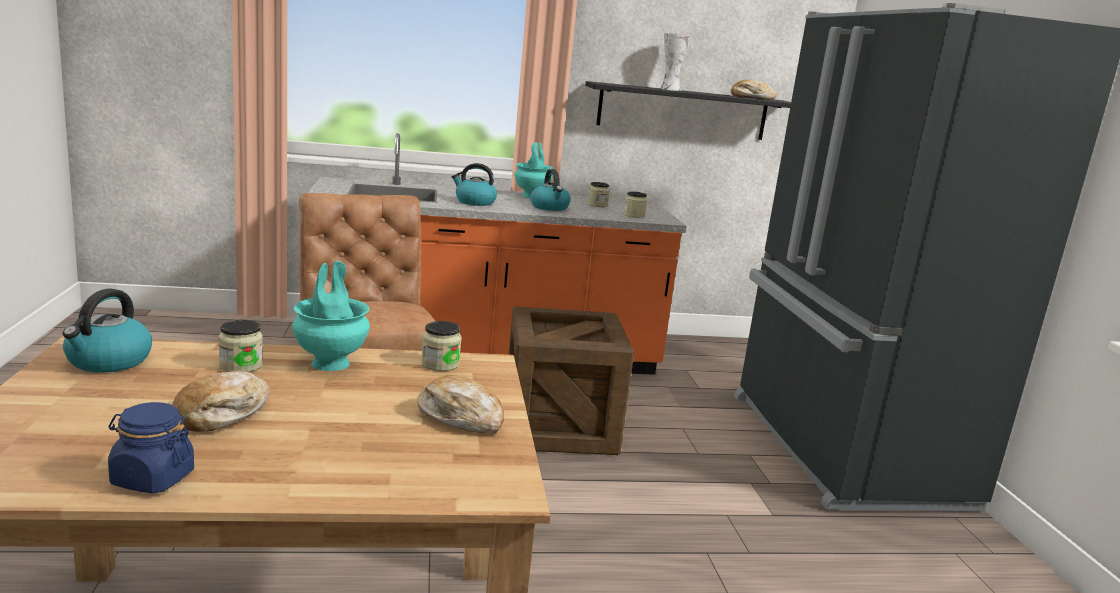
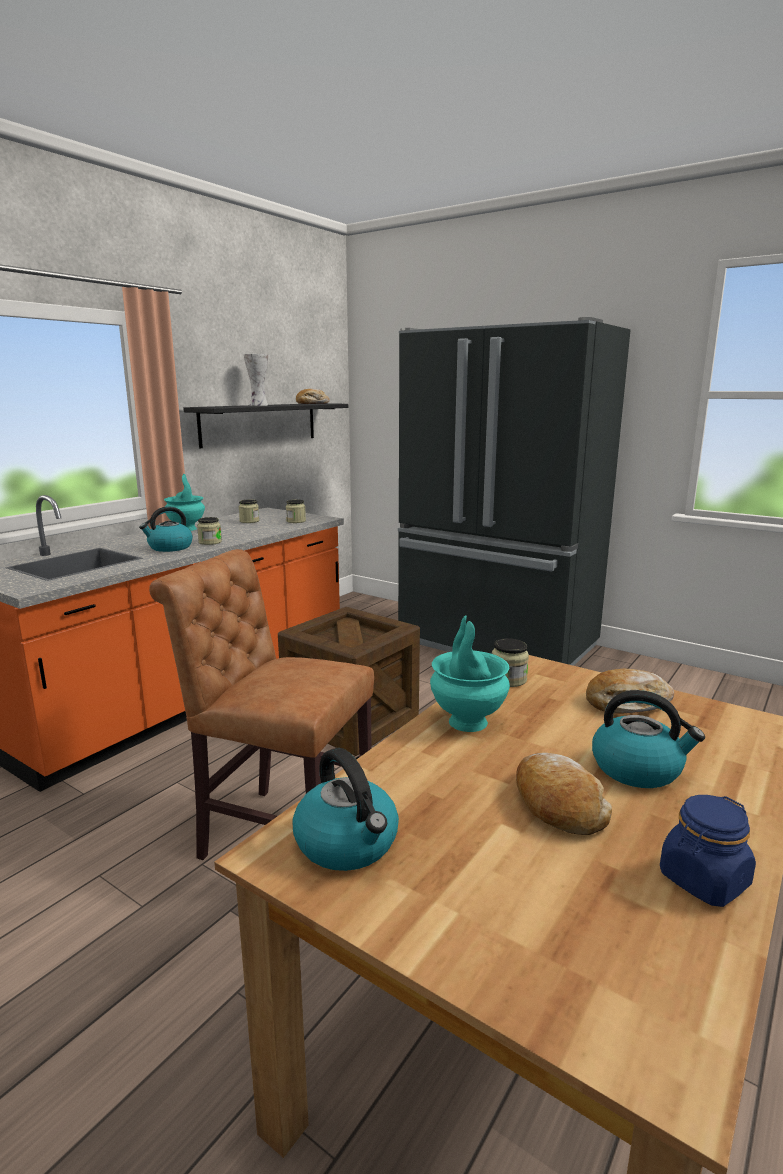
camera: 45 degrees left, 0 degrees up
(241, 366) = (435, 766): jar -> jar (210, 542)
(550, 207) = (232, 533): kettle -> kettle (638, 768)

